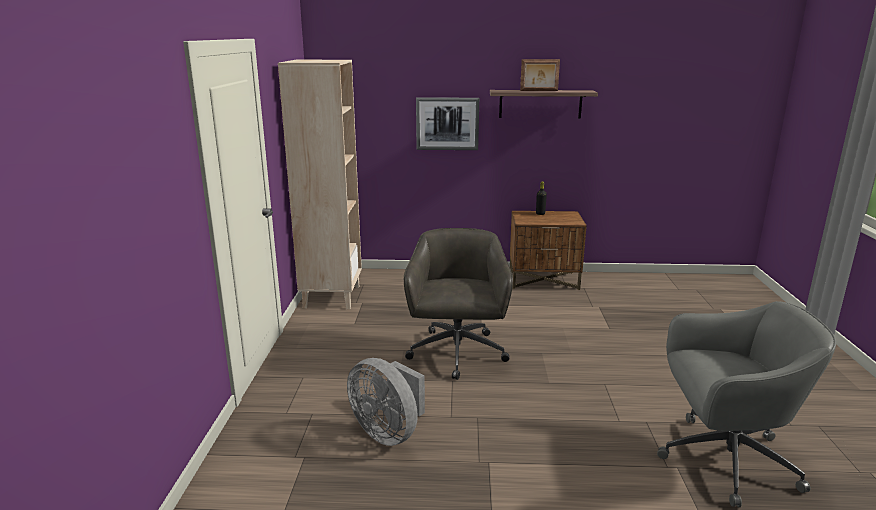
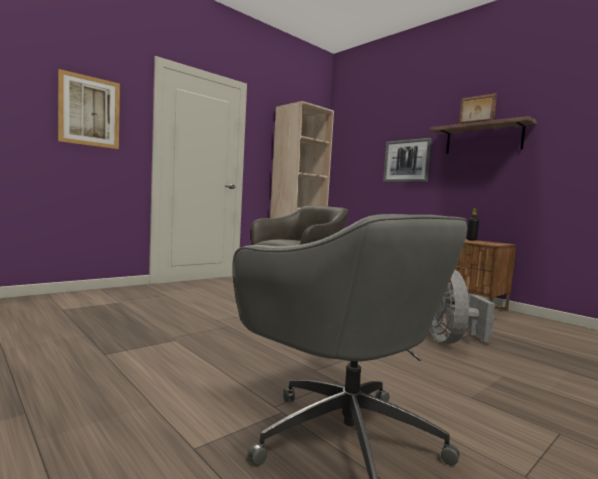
camera: 45 degrees right, 15 degrees down
(154, 187) = (89, 111): none -> picture
(388, 432) = (172, 311): grey fan -> grey fan (450, 340)

